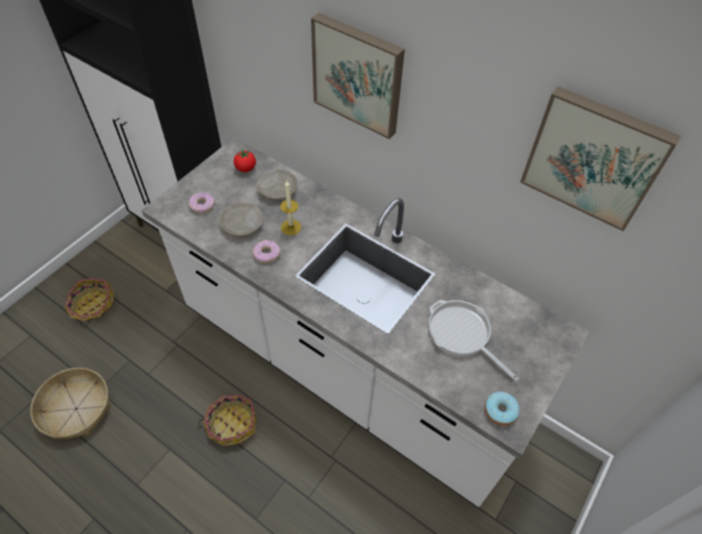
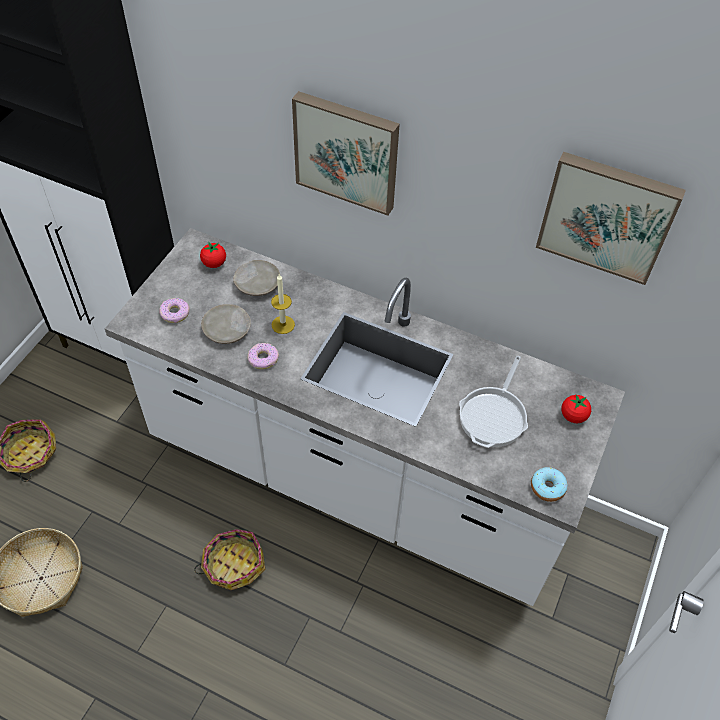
camera: 10 degrees left, 0 degrees up
(462, 334) = (494, 415): frying pan -> frying pan turned 105 degrees counterclockwise
(536, 346) = (573, 416): none -> tomato

